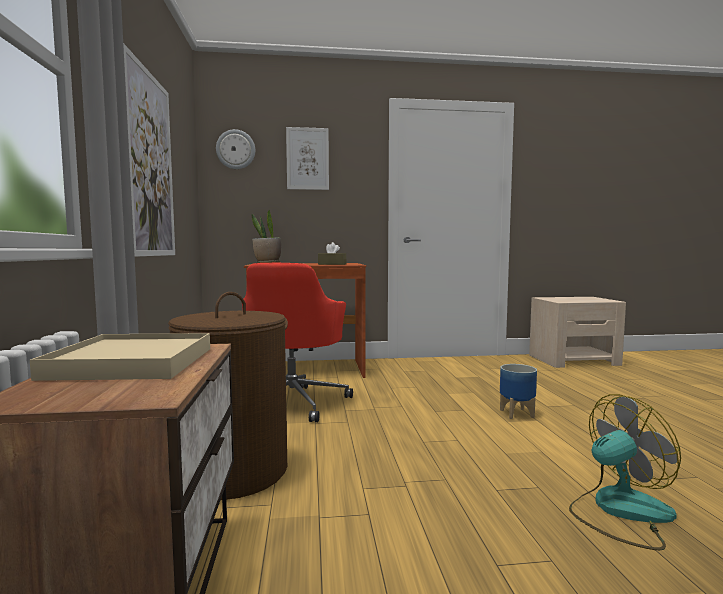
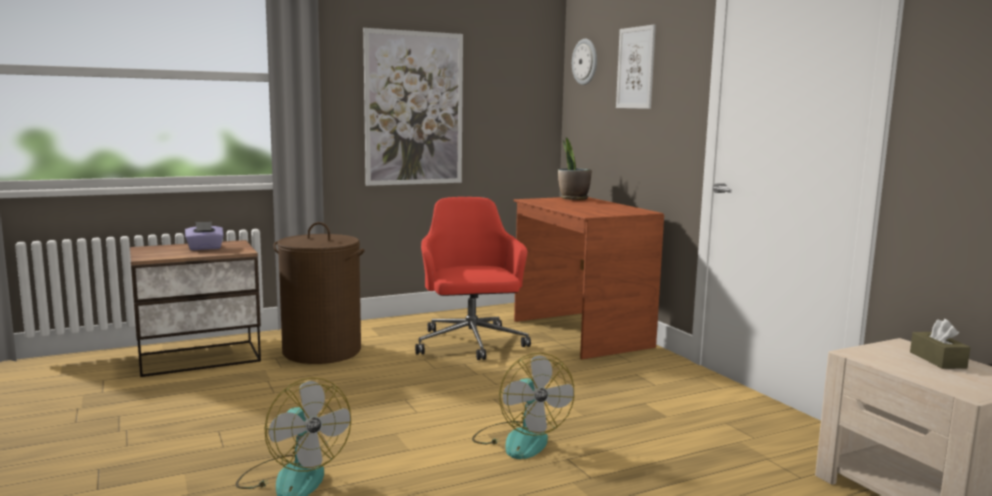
camera: 70 degrees right, 5 degrees up
(132, 362) = (205, 248): beige tray -> purple tissue box
(293, 402) = (470, 344): red office chair -> red office chair turned 90 degrees clockwise
(332, 264) = (579, 210): brown tissue box -> brown tissue box (937, 360)
(516, 413) = (520, 439): planter -> fan

